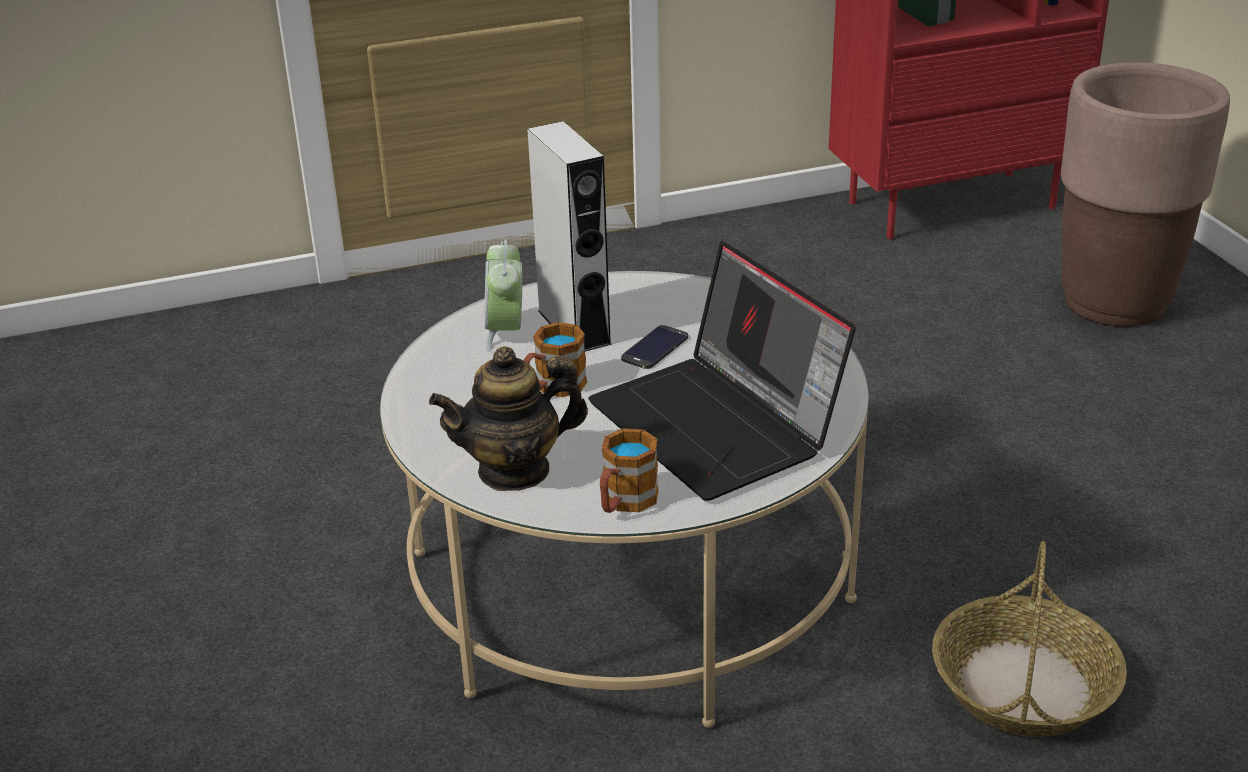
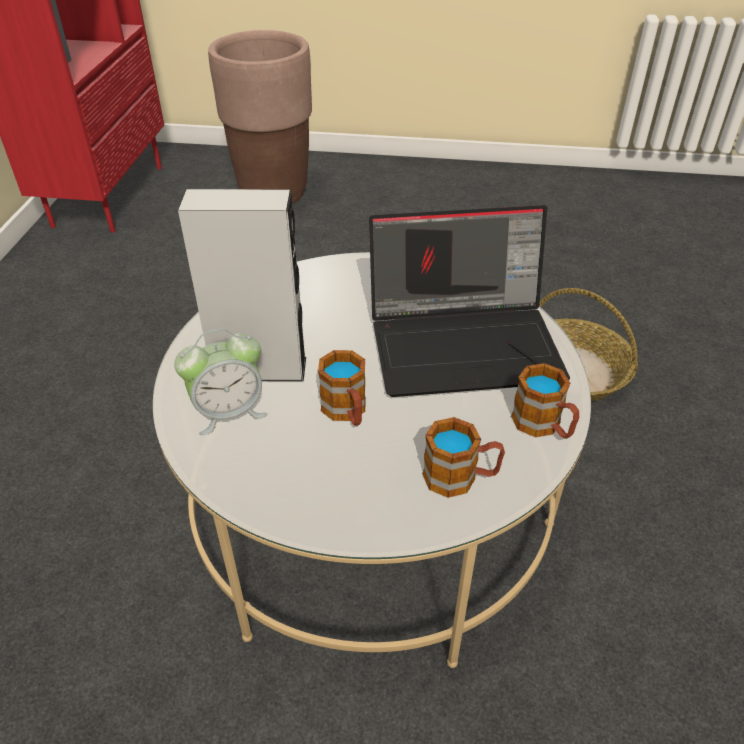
camera: 65 degrees left, 10 degrees up
(506, 332) = (229, 412): alarm clock -> alarm clock turned 45 degrees counterclockwise
(514, 470) = (460, 477): teapot -> mug
(654, 348) = (331, 337): phone -> none

